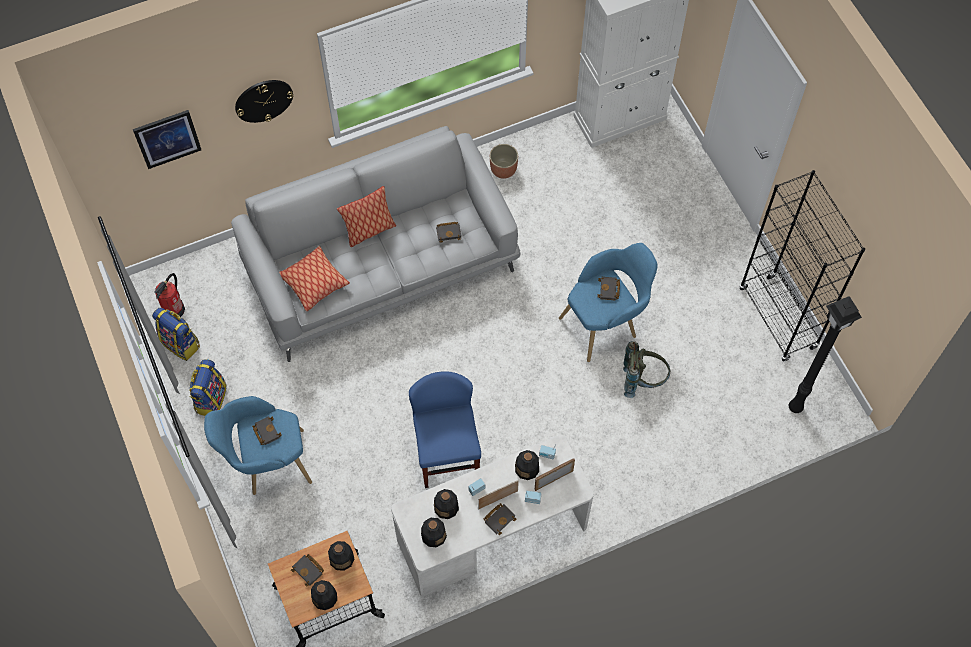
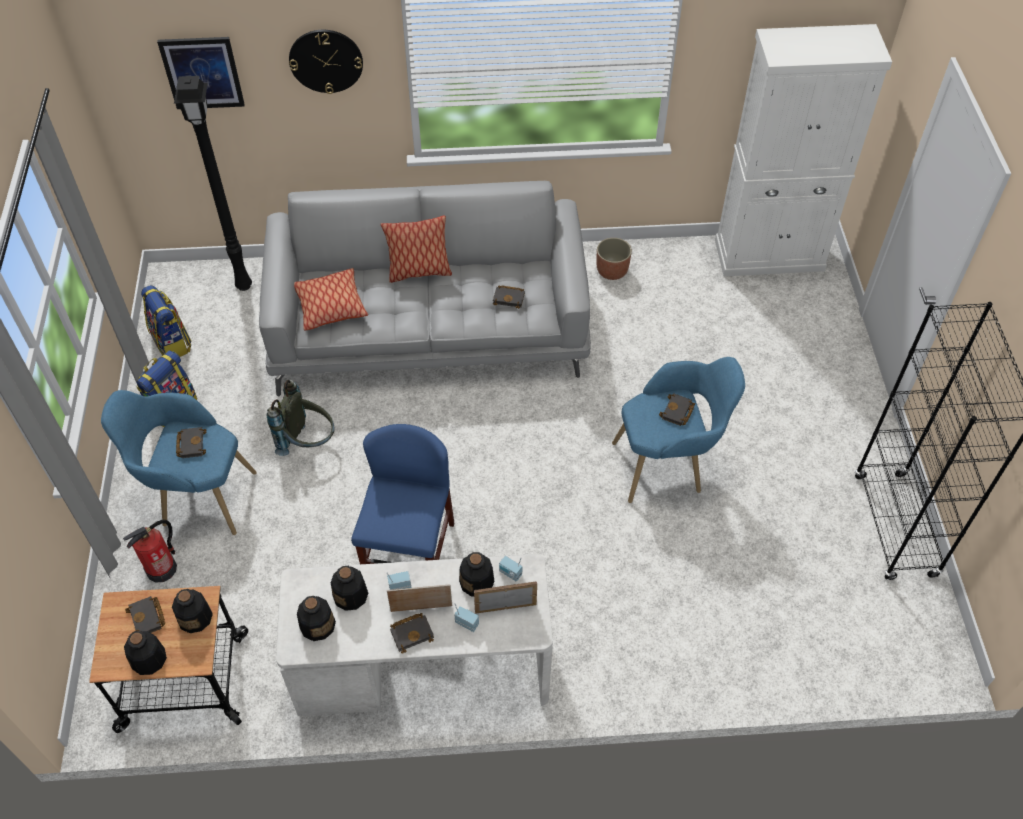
camera: 20 degrees right, 10 degrees down
(174, 309) = (184, 307): fire extinguisher -> fire extinguisher (162, 568)
(643, 380) = (691, 545): grey backpack -> grey backpack (308, 443)
(795, 406) = (886, 641): black floor lamp -> black floor lamp (245, 285)

